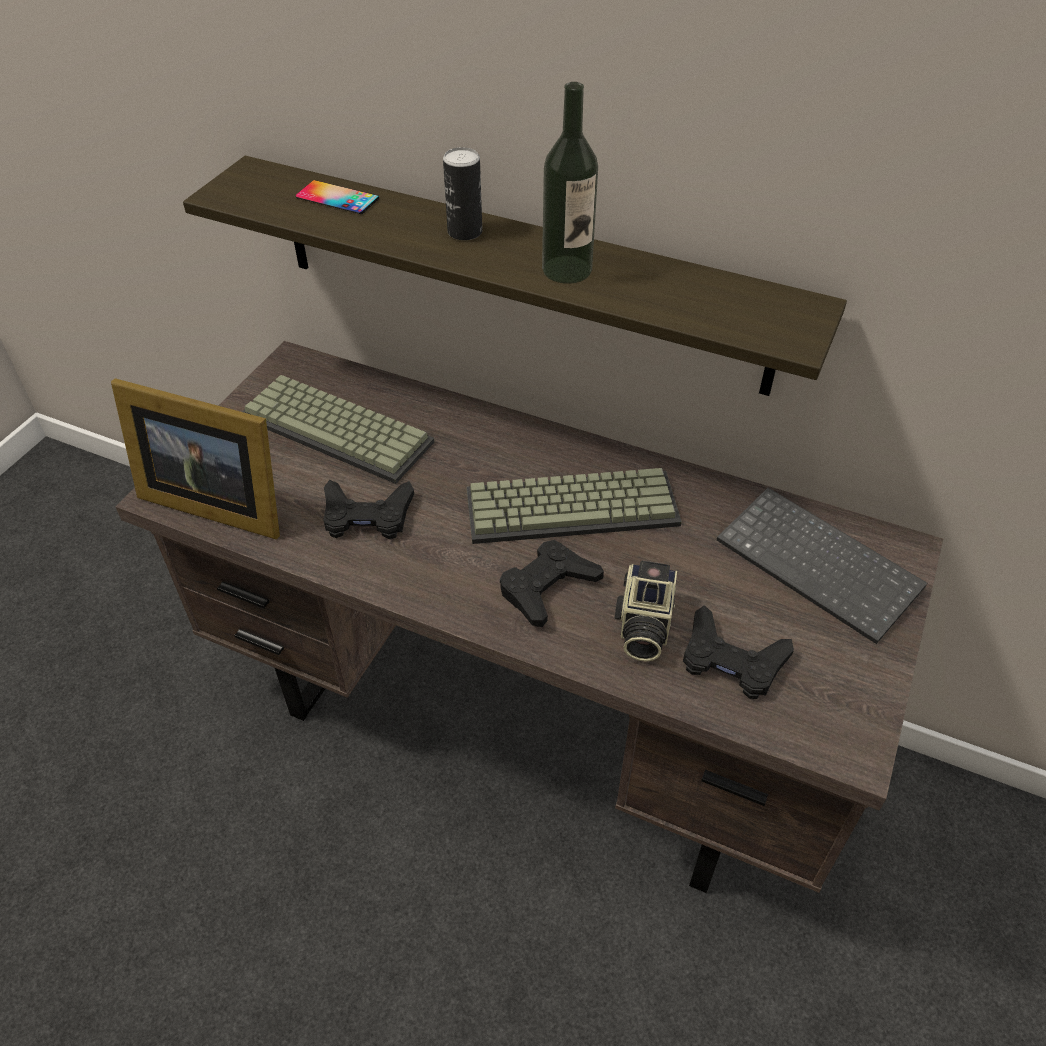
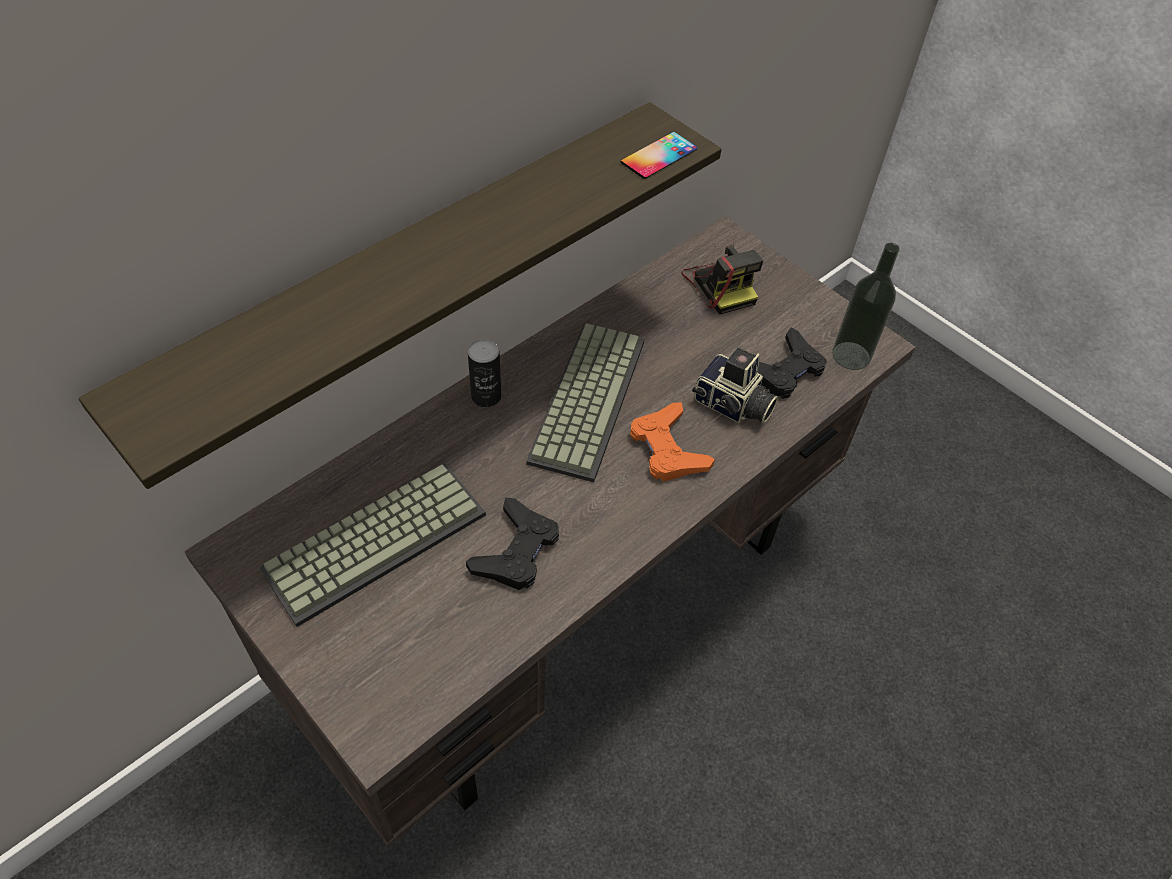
camera: 70 degrees left, 5 degrees up
(214, 501) = (418, 682): picture frame -> none
(337, 198) = (258, 340): phone -> phone (659, 156)
(465, 232) = (402, 266): can -> can (486, 396)
(547, 587) = (667, 449): black game controller -> orange game controller
(567, 269) = (513, 223): bottle -> bottle (851, 355)
(821, 565) = (720, 285): keyboard -> camera

